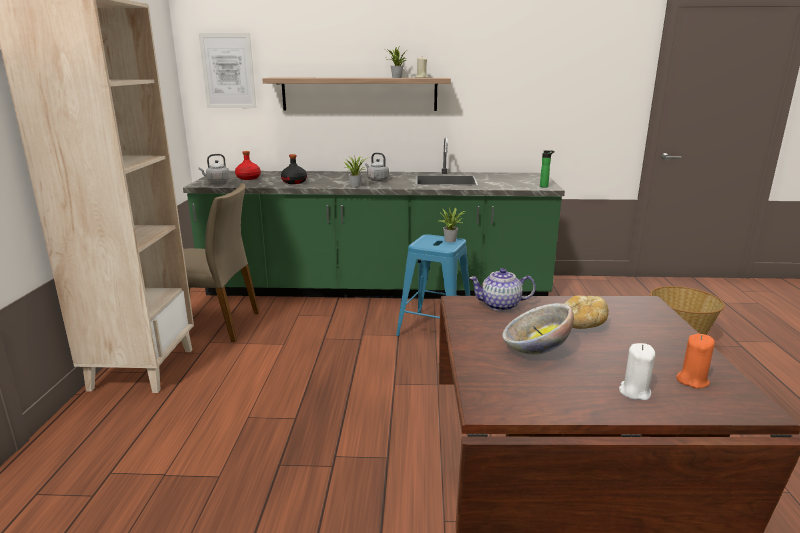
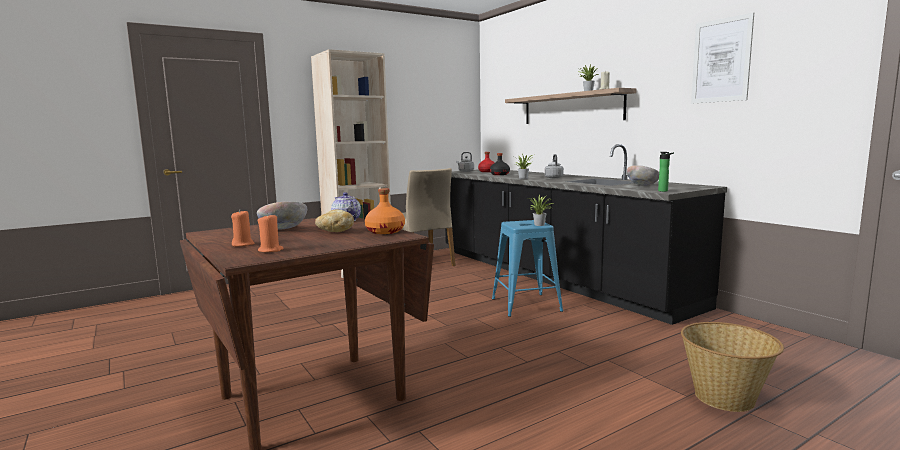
camera: 55 degrees right, 10 degrees down
(228, 71) = (501, 97): picture -> picture (721, 60)
(376, 288) = (552, 276): green counter -> black counter
(500, 181) = (642, 186): none -> bowl
(609, 304) = (385, 231): none -> orange bottle
(634, 392) = (243, 244): white candle -> orange candle

